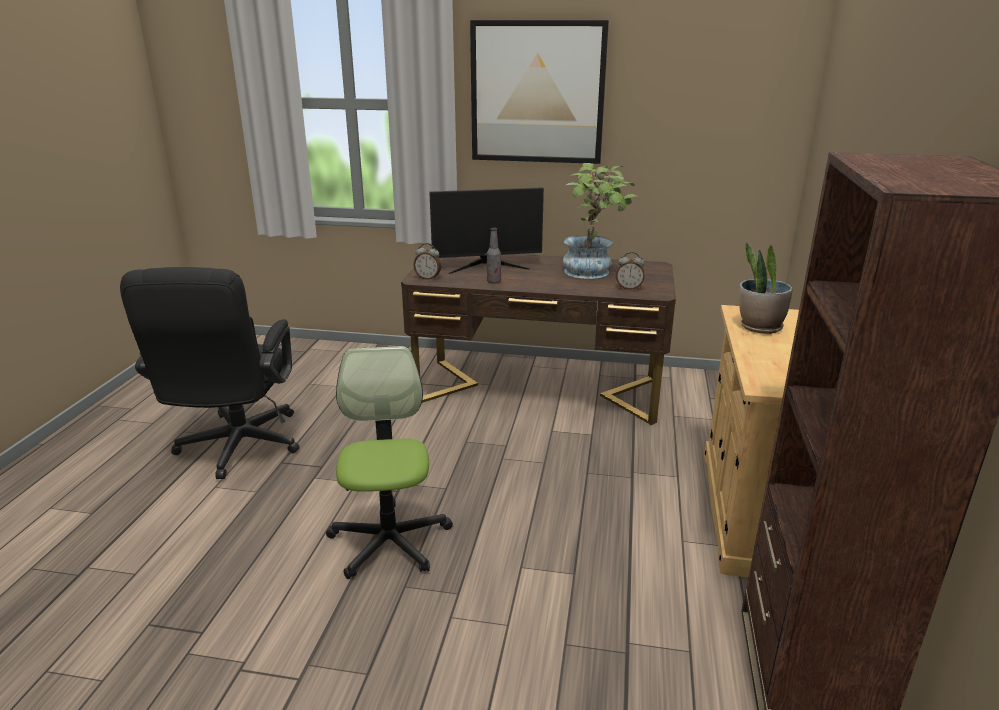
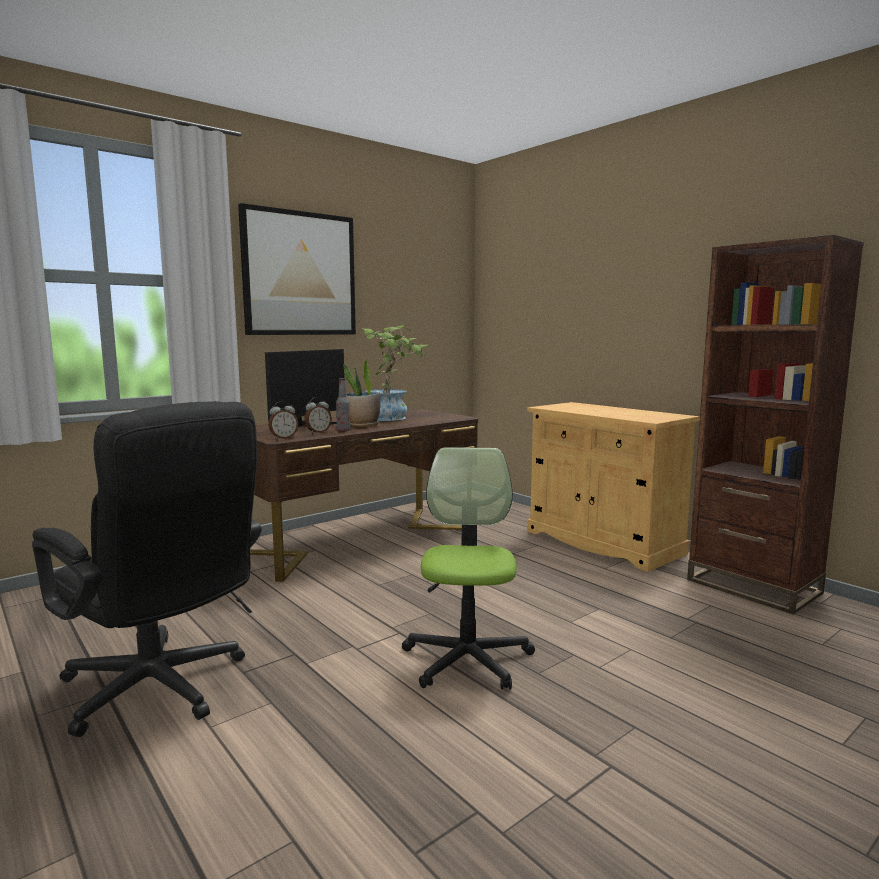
camera: 50 degrees left, 15 degrees down
(389, 541) = (467, 659): office chair -> office chair turned 60 degrees clockwise
(629, 288) = (439, 418): alarm clock -> alarm clock (318, 432)
(759, 327) = (574, 409): potted plant -> potted plant (363, 425)

